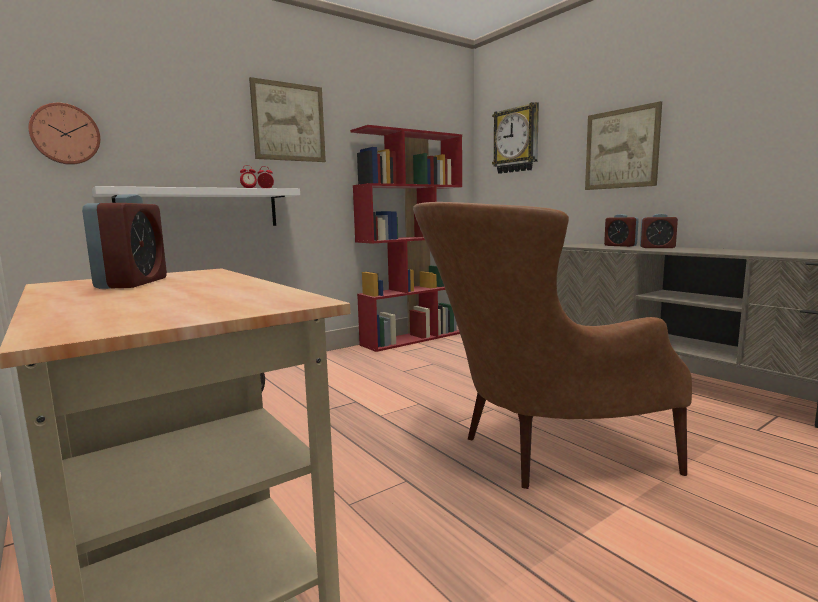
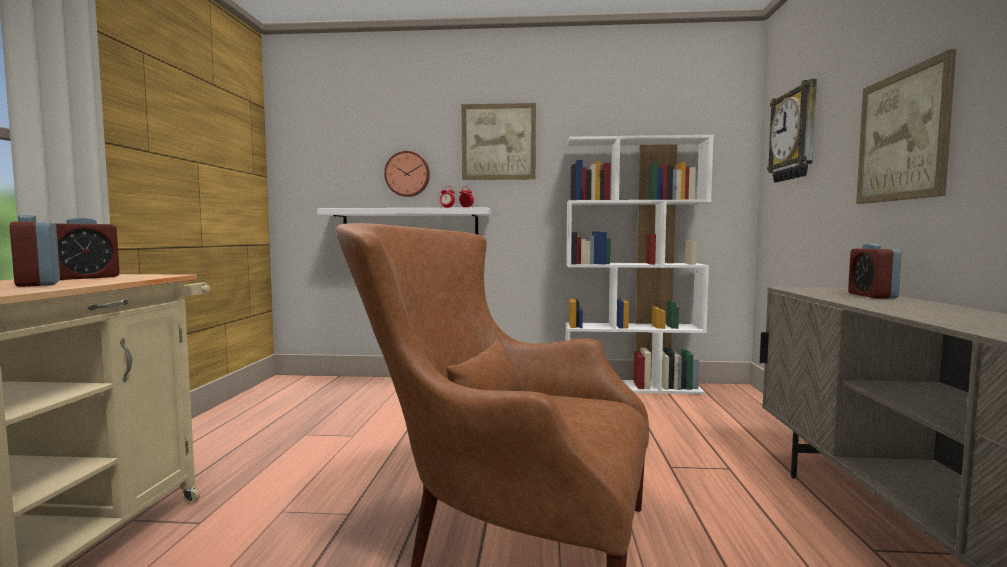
camera: 40 degrees right, 5 degrees down
(65, 134) = (318, 169): wall clock -> wall clock (407, 174)
(413, 338) = (632, 387): red bookcase -> white bookcase
(657, 247) = (910, 304): alarm clock -> alarm clock (38, 284)

